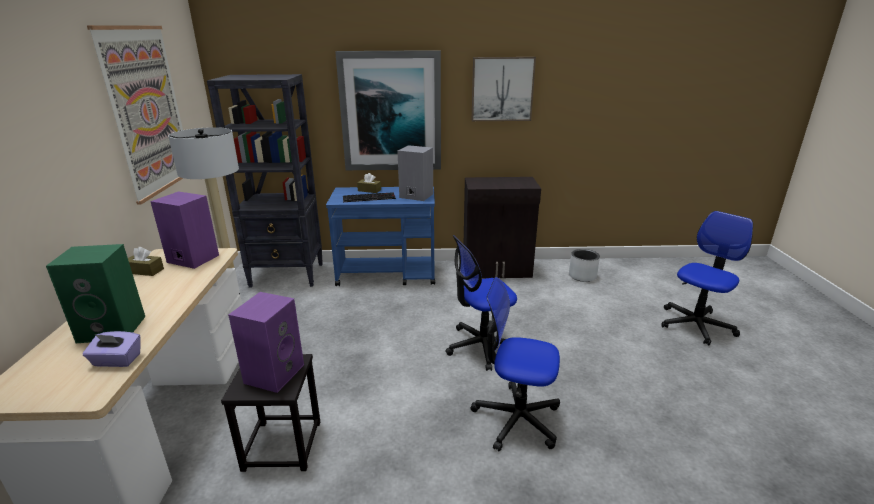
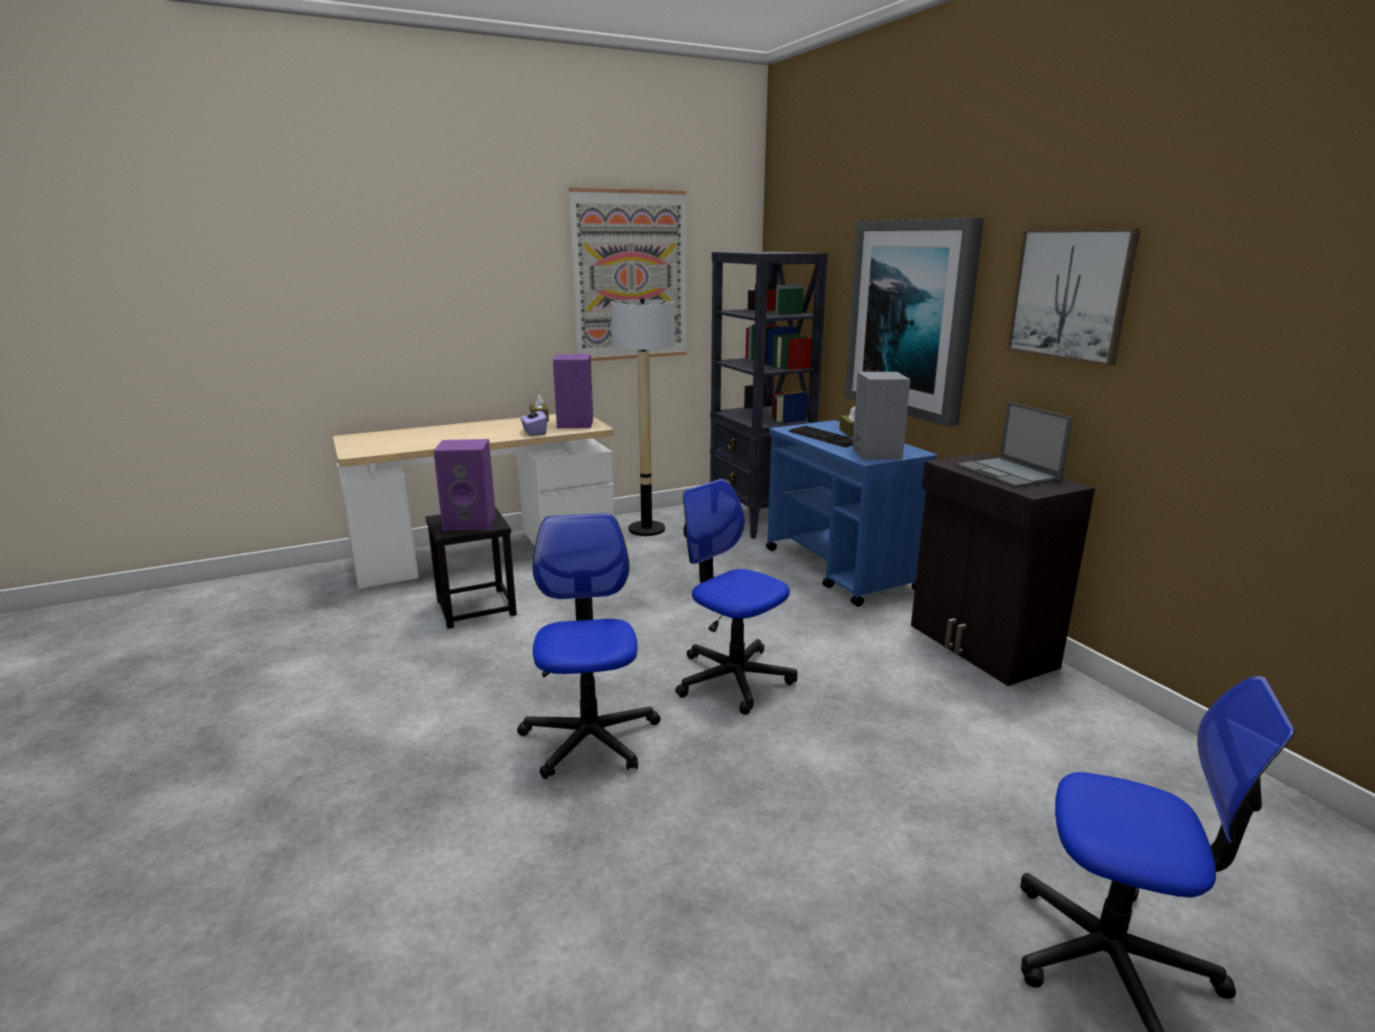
camera: 65 degrees right, 5 degrees down
(114, 328) = (442, 435): green speaker -> none
(117, 360) = (398, 447): purple tissue box -> purple tissue box (534, 432)
(502, 182) = (1008, 473): none -> laptop
(582, 276) = (1106, 745): grey planter -> none

